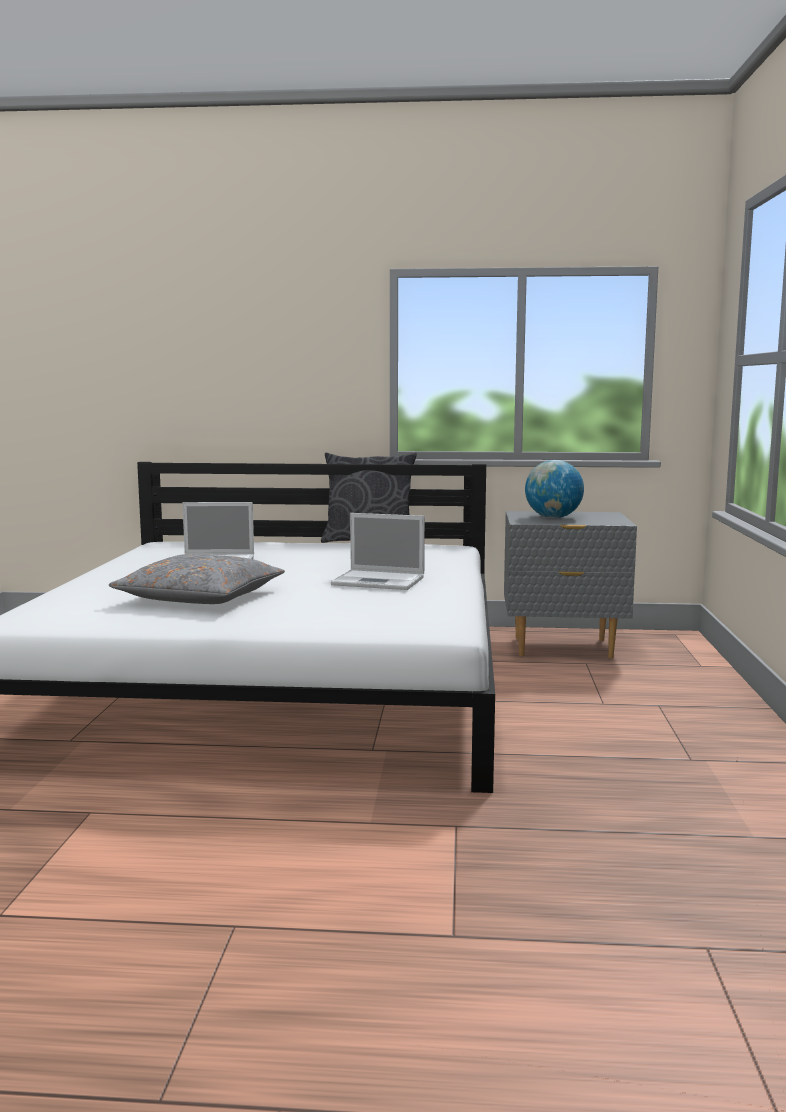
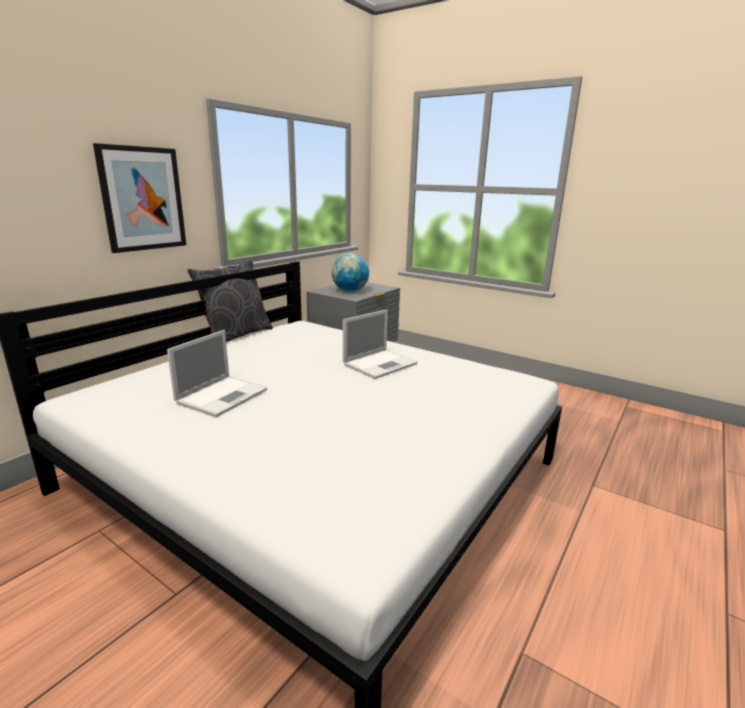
camera: 60 degrees left, 10 degrees up
(201, 597) = (356, 431): grey pillow -> none
(299, 377) = (142, 199): none -> picture

